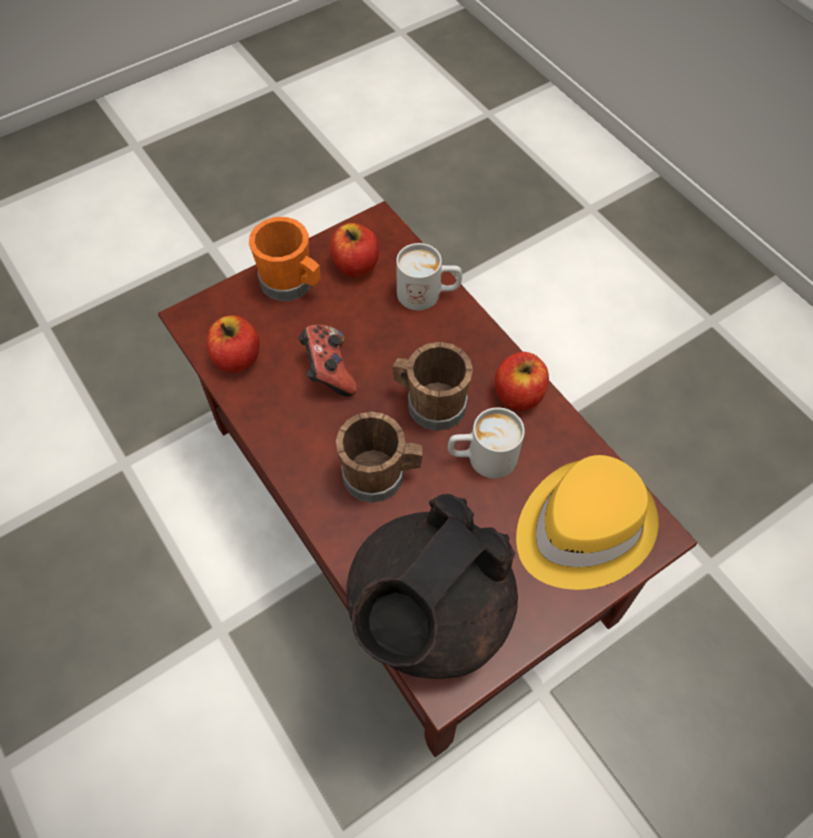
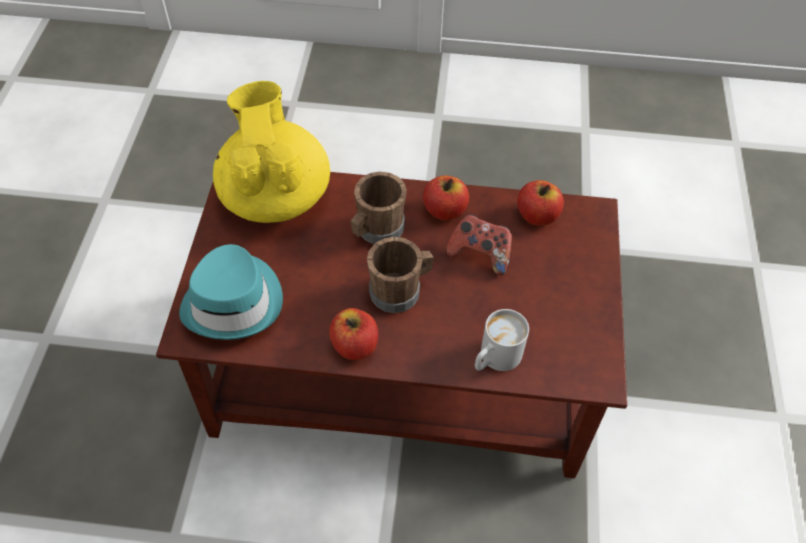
camera: 130 degrees right, 5 degrees down
(292, 284) = (580, 283): orange mug -> none
(356, 265) = (566, 333): apple -> apple (444, 210)
(428, 613) = (275, 195): black teapot -> yellow teapot
(481, 458) = (333, 287): white mug -> none
(581, 527) = (234, 301): yellow hat -> turquoise hat

